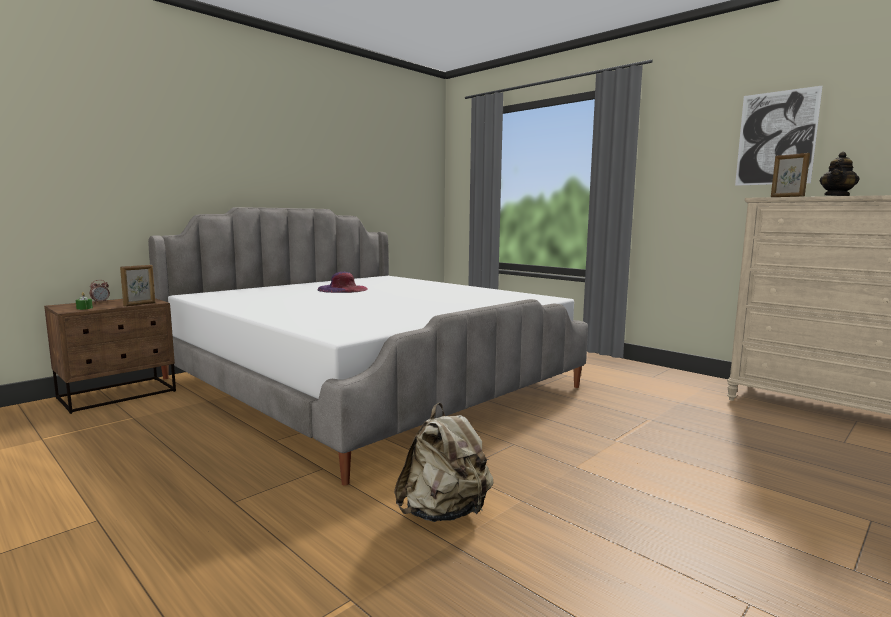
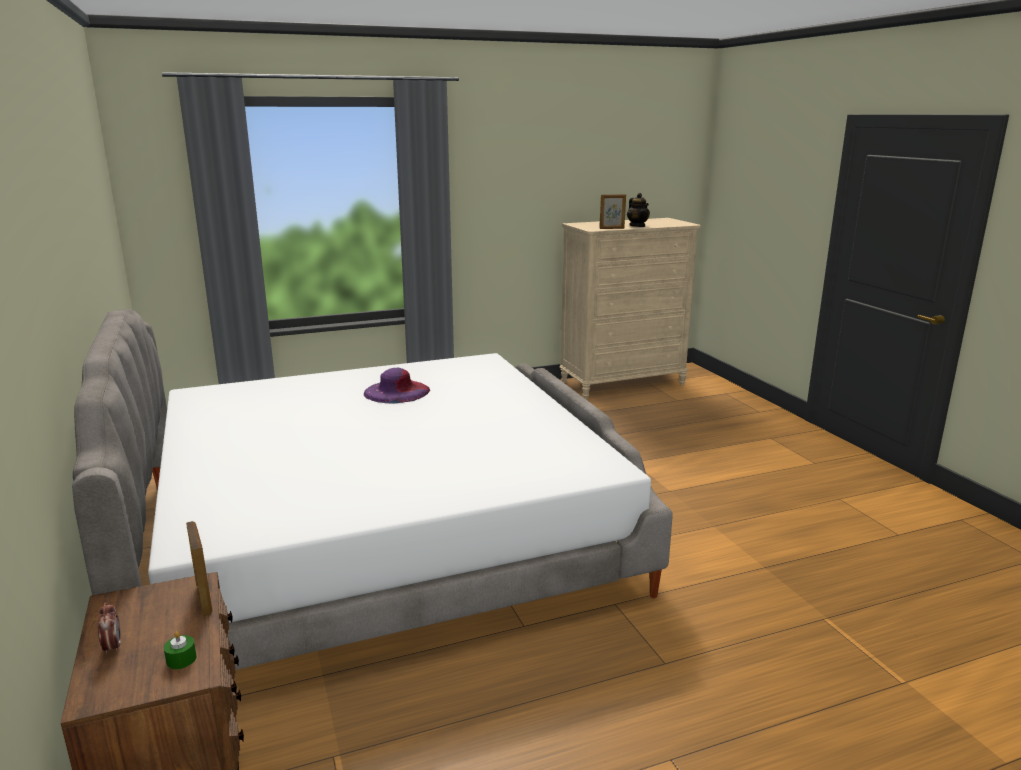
camera: 65 degrees left, 10 degrees up
(342, 289) = (285, 433): purple hat -> purple hat (396, 391)
(444, 513) = (721, 560): beige backpack -> none
(776, 138) = (562, 168): picture -> none

